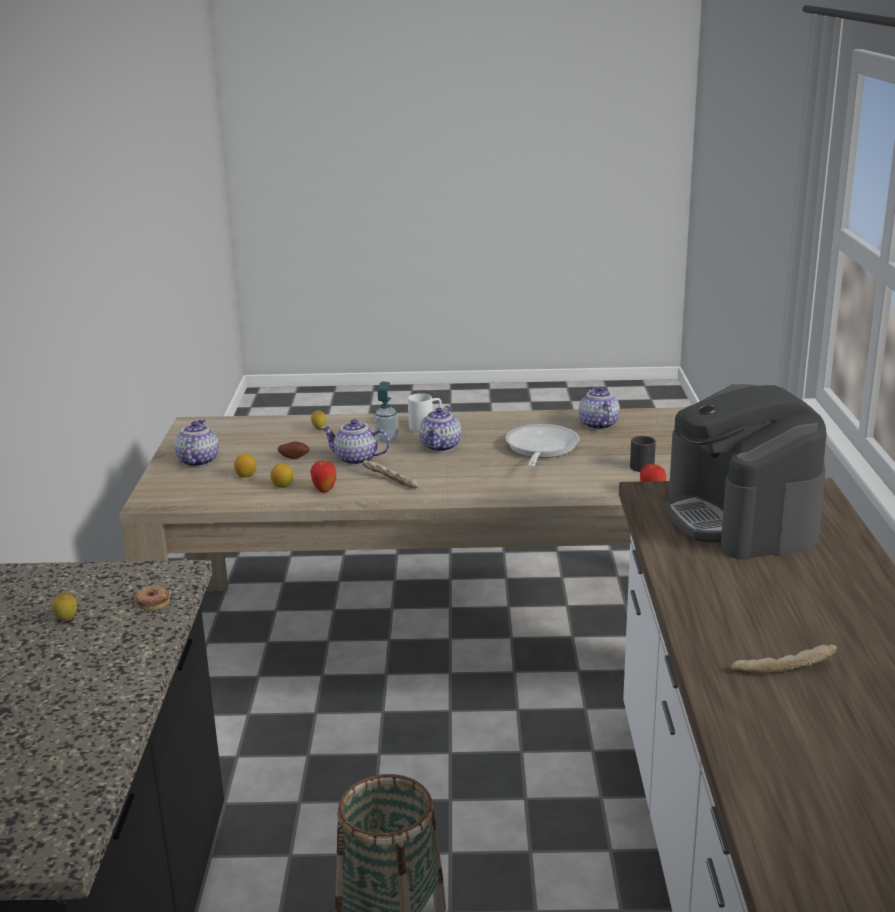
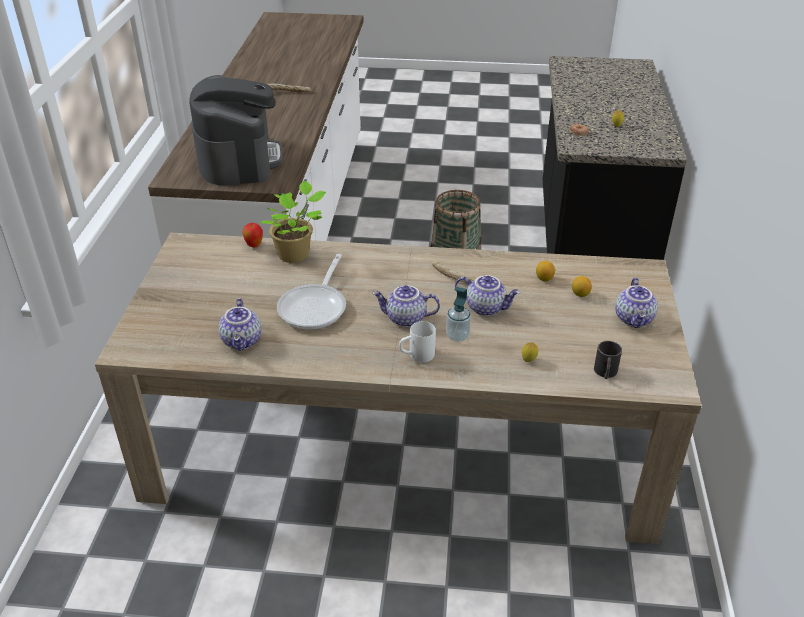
camera: 175 degrees left, 15 degrees up
(294, 457) = (543, 316): potato -> none
(324, 490) = (508, 271): apple -> none
(441, 447) = (405, 319): teapot -> teapot turned 105 degrees counterclockwise
(591, 489) = (296, 254): none -> potted plant
(641, 465) = (239, 278): black mug -> black mug (605, 373)

